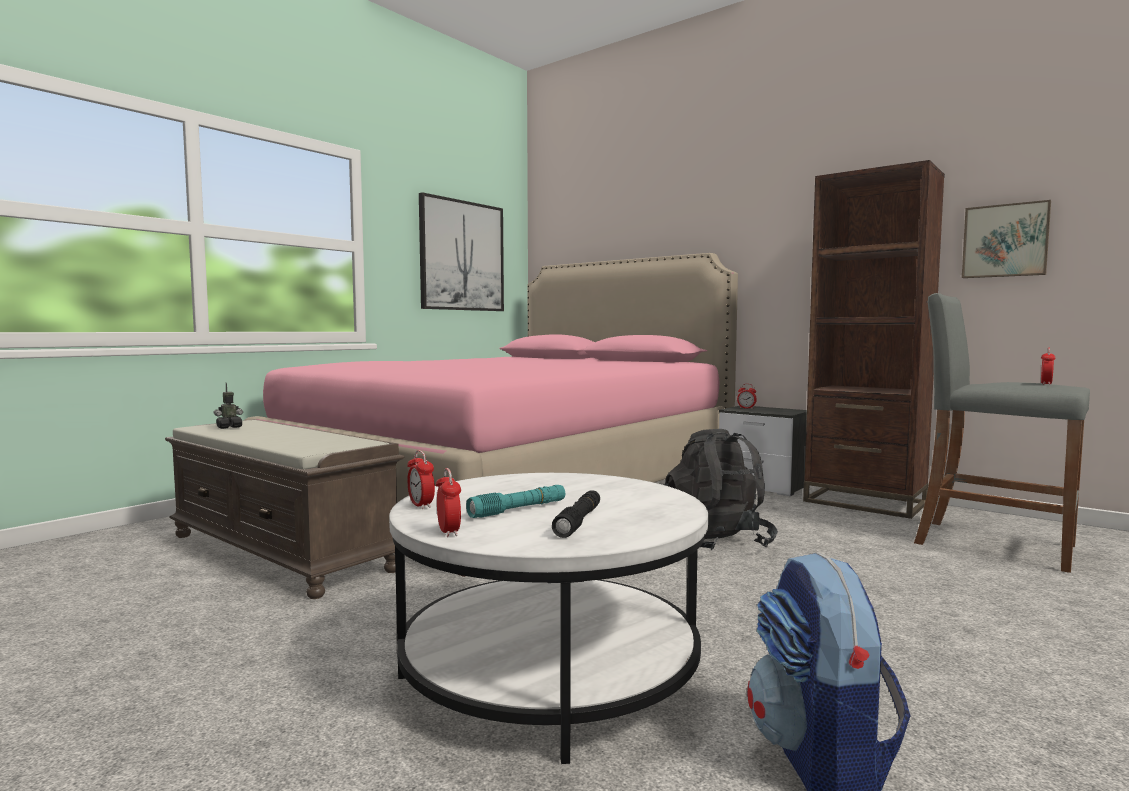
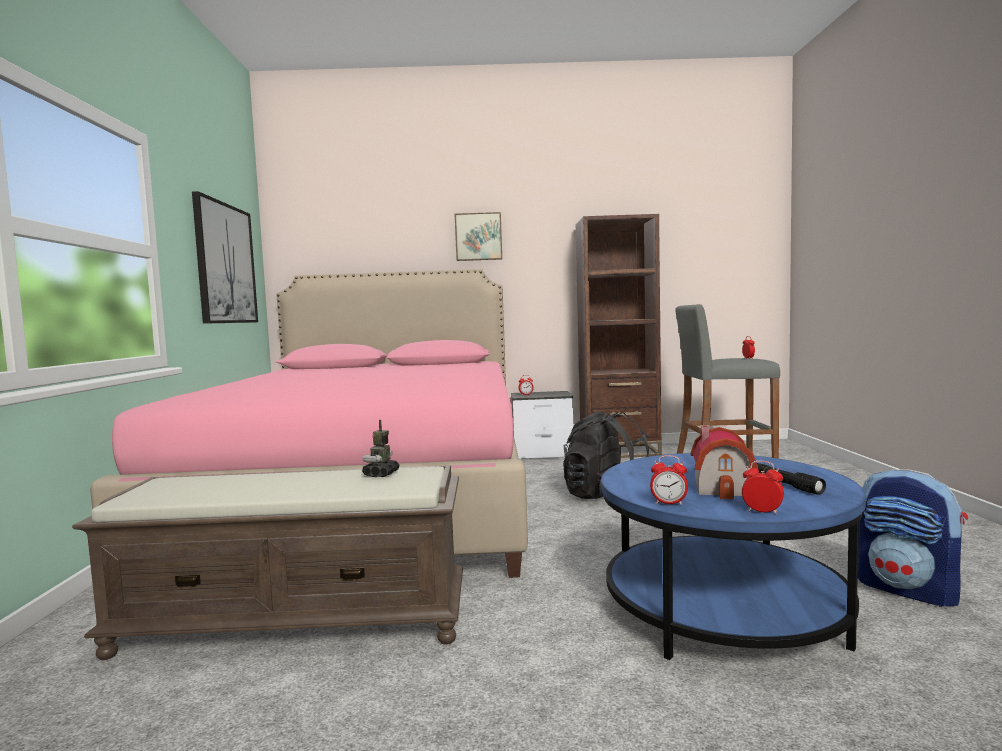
camera: 40 degrees left, 0 degrees up
(229, 427) = (181, 490): toy robot -> toy robot (381, 474)
(518, 510) = (727, 487): turquoise flashlight -> toy house
(550, 669) = (724, 608): white coffee table -> blue coffee table
(1005, 241) = (680, 268): picture -> picture (478, 237)

